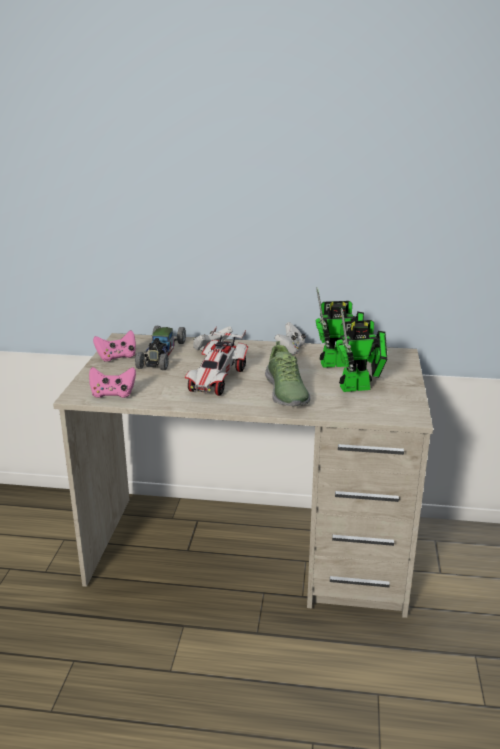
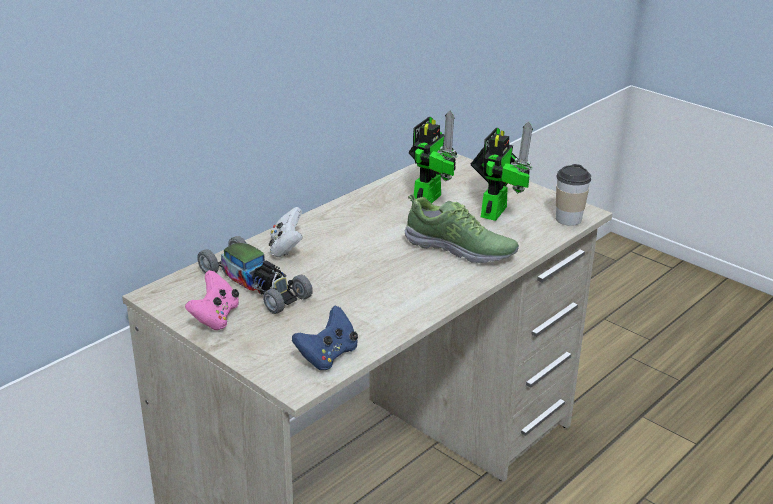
camera: 55 degrees left, 5 degrees up
(113, 394) = (328, 356): pink game controller -> blue game controller
(217, 380) = (378, 275): toy car -> none
(290, 349) = (357, 206): white game controller -> none
(390, 414) = (568, 219): none -> cup

